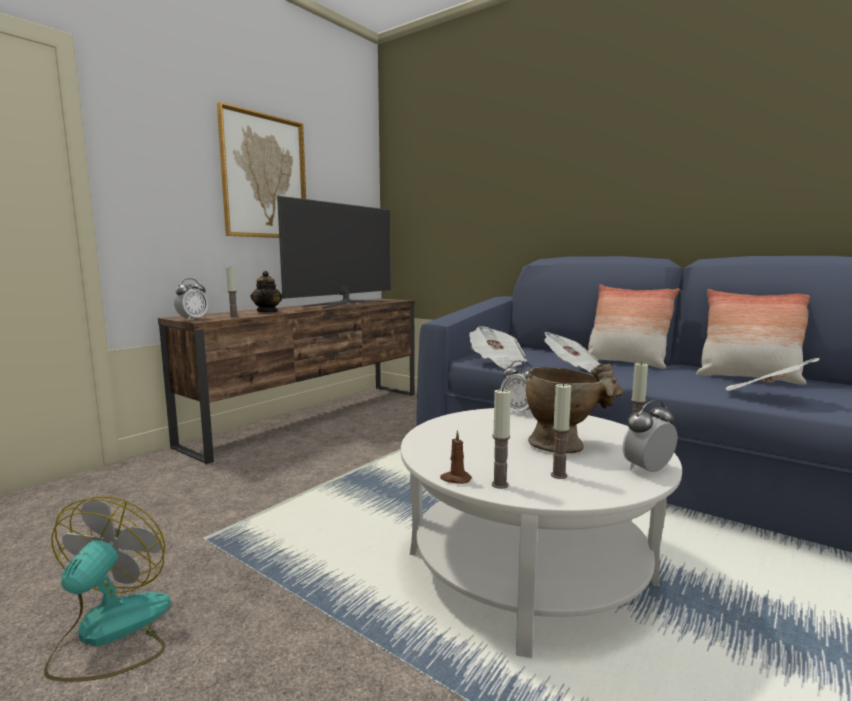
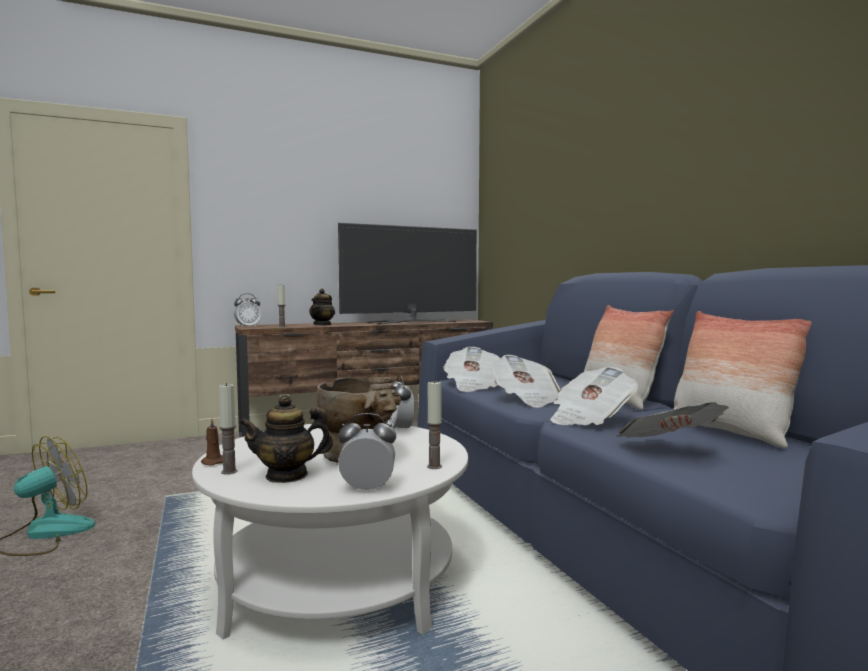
camera: 30 degrees right, 5 degrees down
(264, 177) = (343, 207): picture -> none
(558, 475) = (287, 476): candle -> teapot
(660, 381) = (589, 419): none -> newspaper

